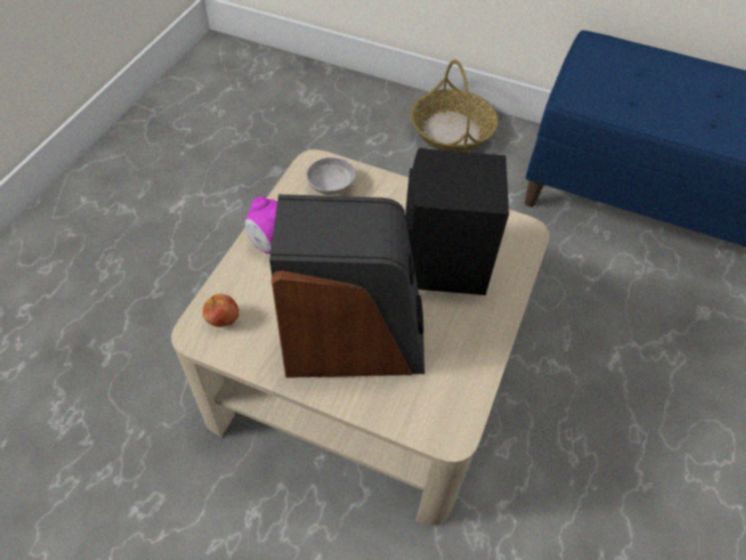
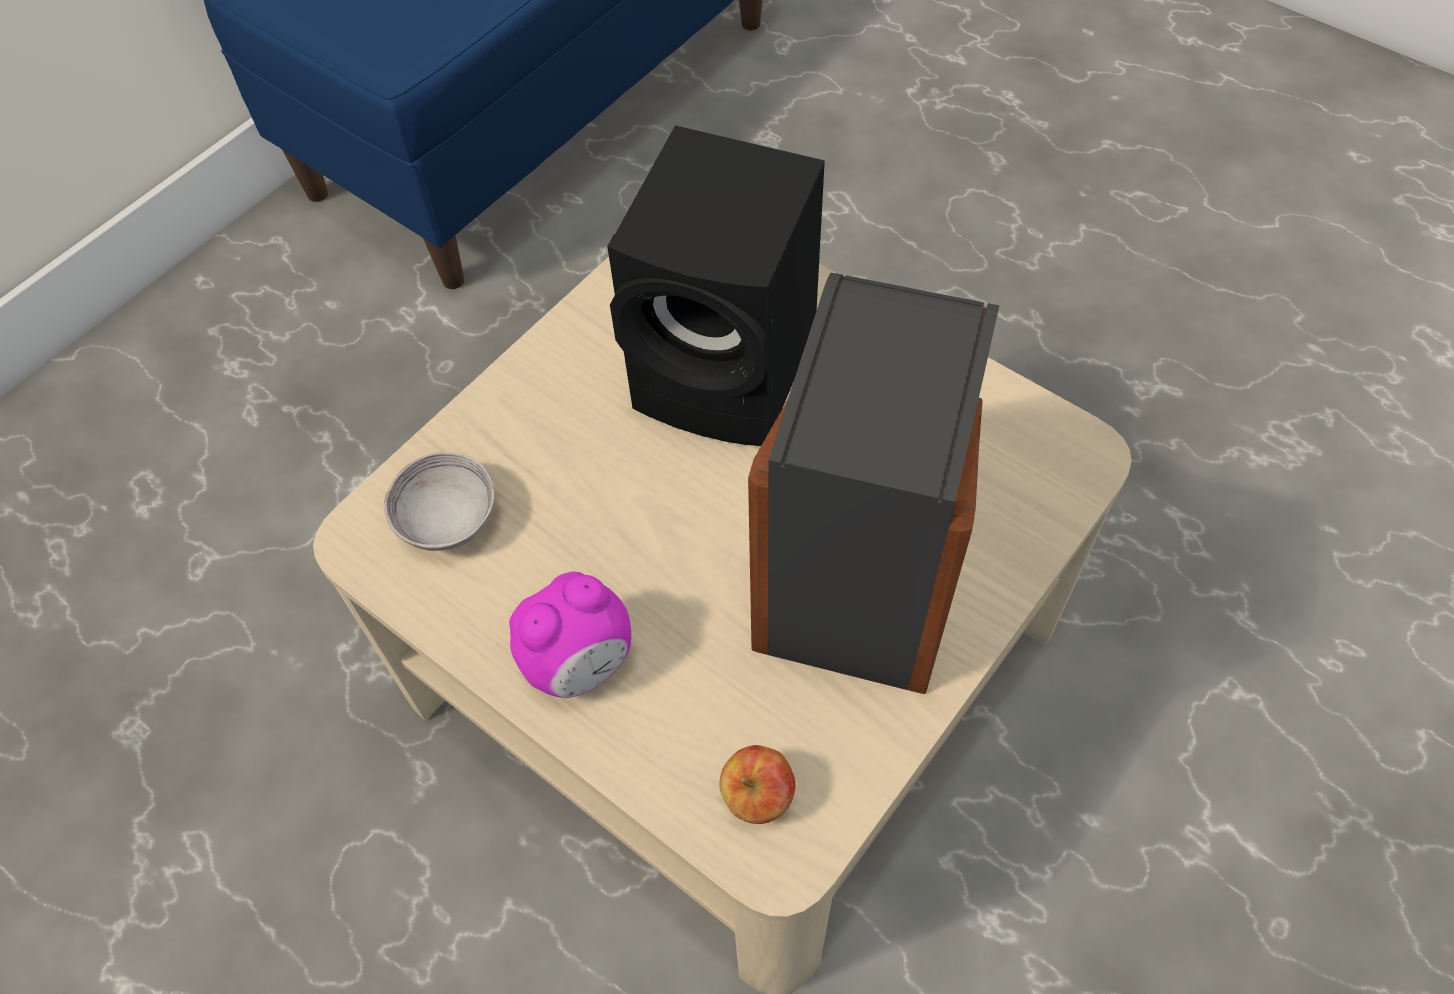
camera: 70 degrees left, 5 degrees up
(452, 131) = (200, 348): basket -> none

